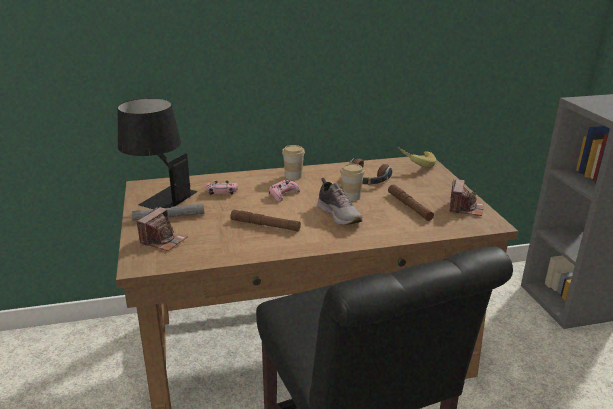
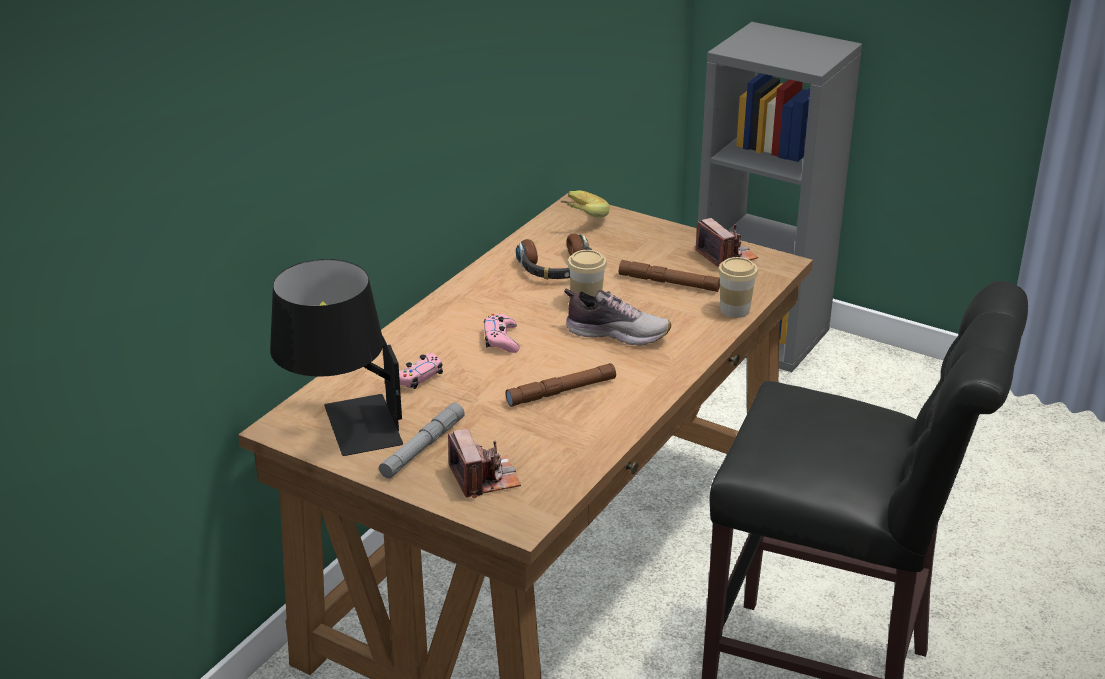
camera: 45 degrees left, 5 degrees up
(293, 176) = (462, 307): cup -> cup (734, 310)

